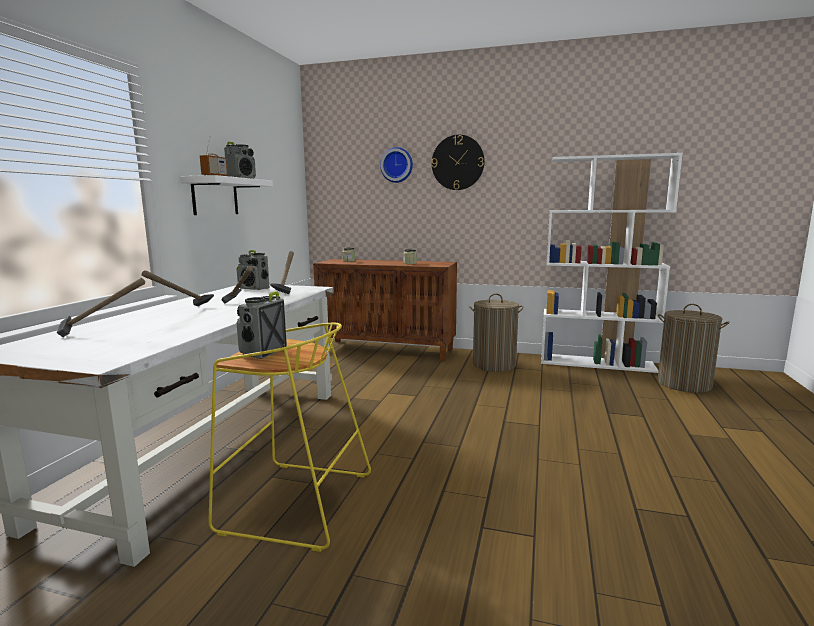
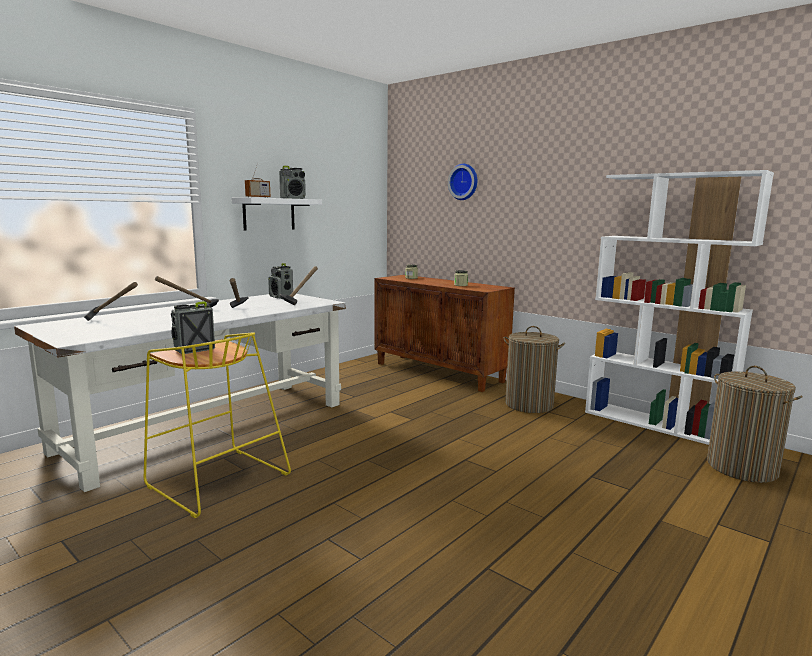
camera: 25 degrees right, 0 degrees up
(457, 162) = (521, 179): wall clock -> none

